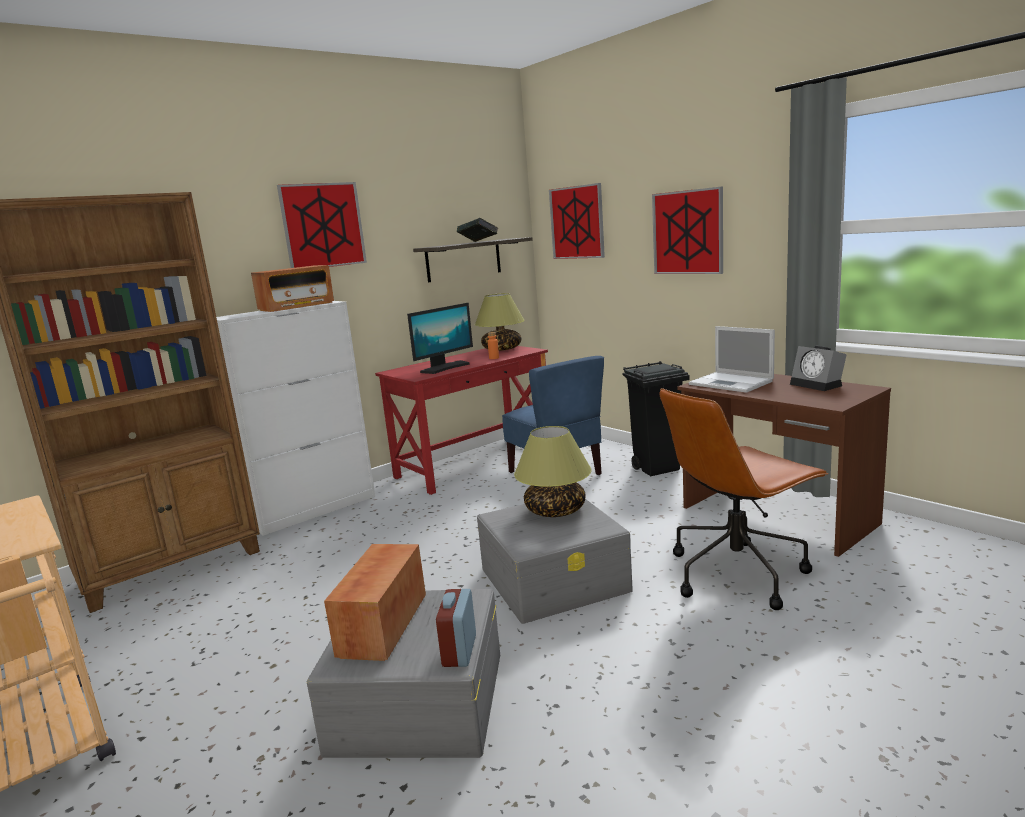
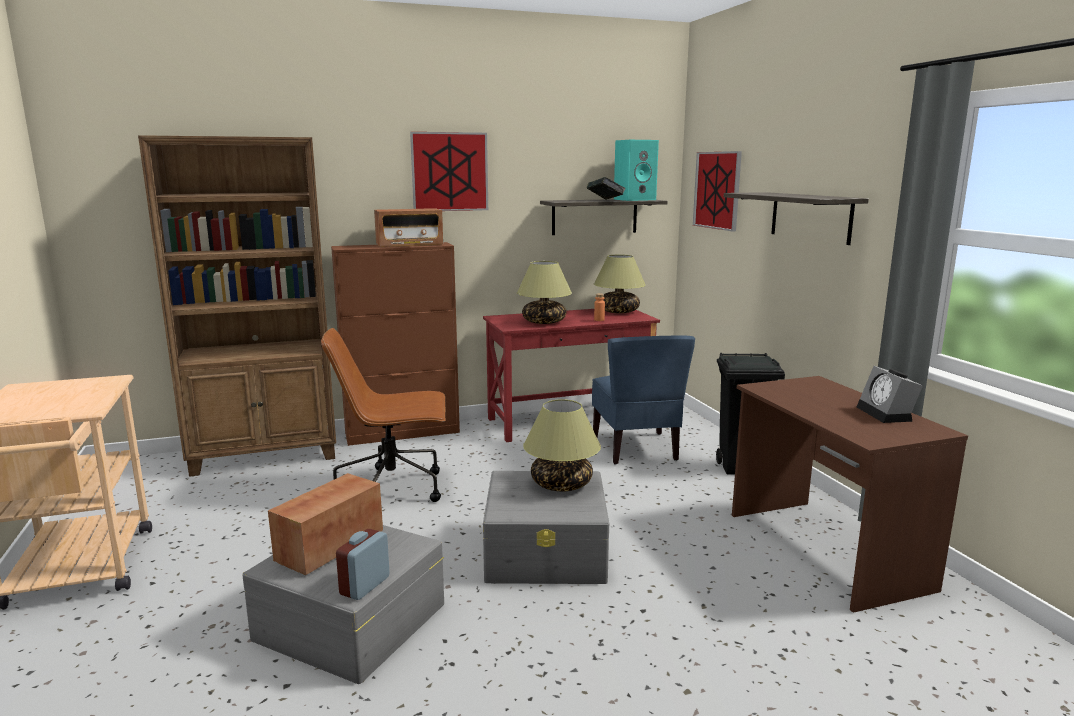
camera: 20 degrees right, 0 degrees up
(315, 510) = (403, 433): white cabinet -> brown cabinet
(444, 368) = (544, 322): monitor -> table lamp
(500, 239) = (635, 199): none -> turquoise speaker
(687, 232) = (810, 217): picture -> shelf
(732, 383) = (797, 392): laptop -> none
(738, 573) = (726, 597): brown office chair -> brown office chair (393, 489)

